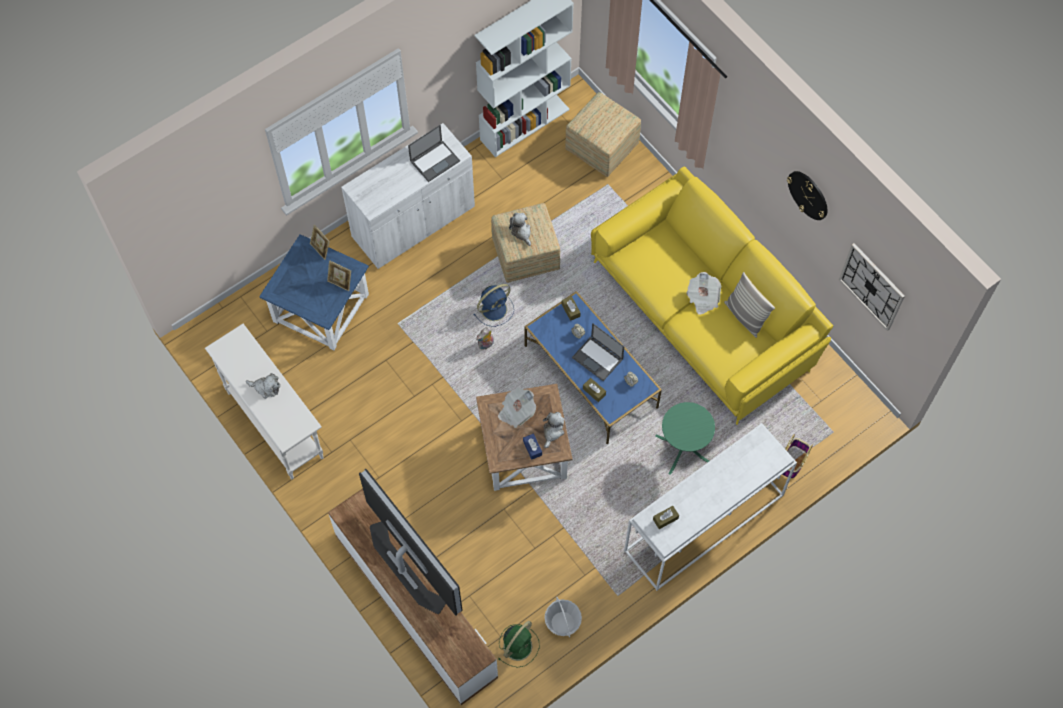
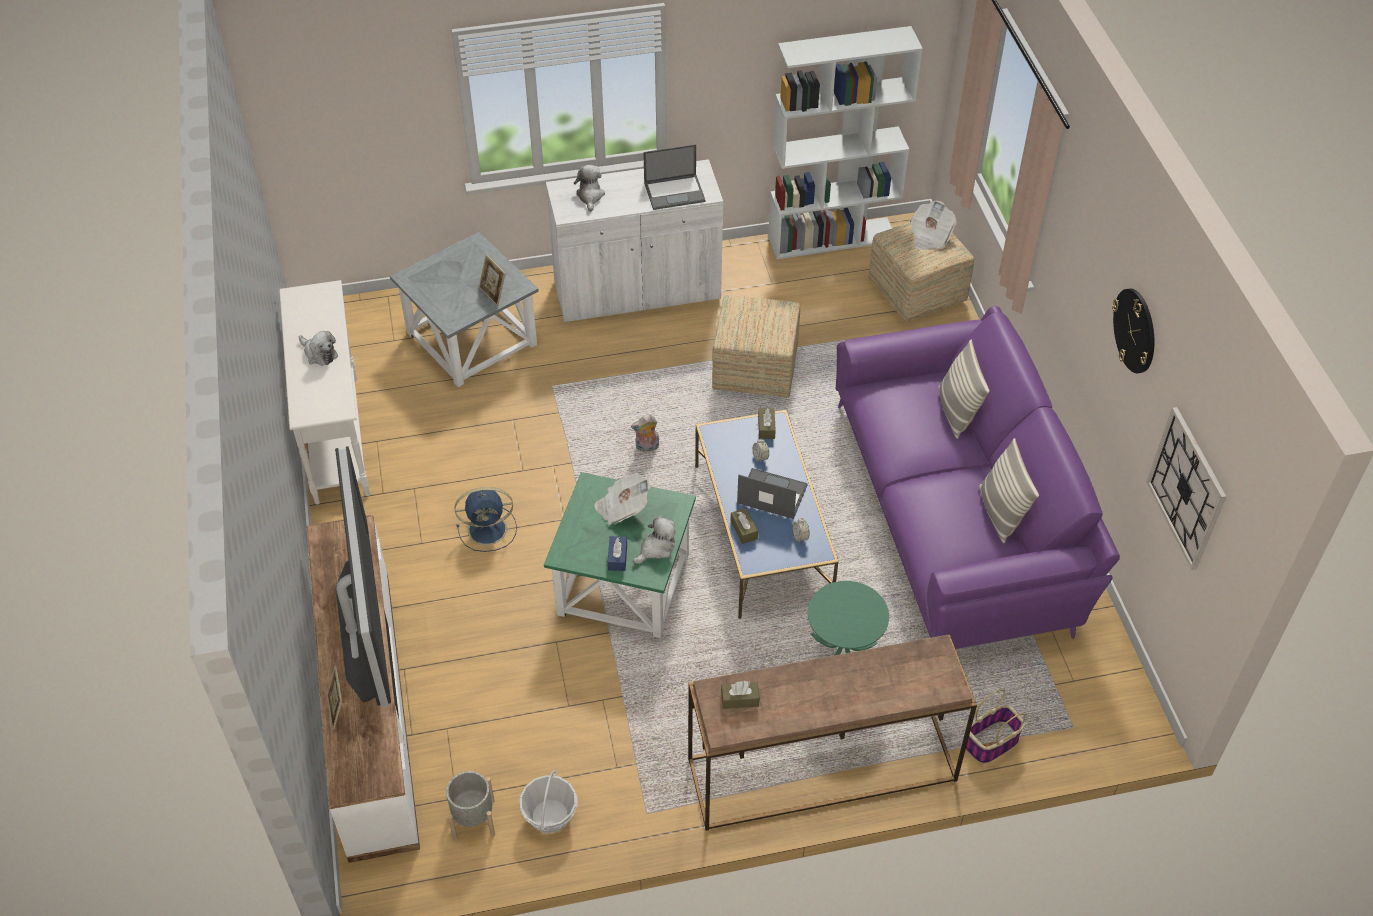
camera: 25 degrees right, 15 degrees down
(321, 249) = (493, 254): picture frame -> picture frame (338, 710)
(322, 307) = (473, 339): blue side table -> grey side table
(495, 309) = (682, 413): blue fan -> blue fan (489, 529)
(518, 645) = (473, 819): green fan -> grey planter
(521, 232) = (751, 321): plush toy -> plush toy (590, 196)
(523, 452) = (621, 585): brown side table -> green side table
(598, 358) = (771, 494): laptop -> laptop turned 135 degrees clockwise
(686, 252) = (956, 412): none -> pillow
(703, 298) = (951, 471): newspaper -> newspaper (929, 236)
(704, 314) = (956, 515): yellow sofa -> purple sofa
(704, 524) = (820, 772): white console table -> brown console table

